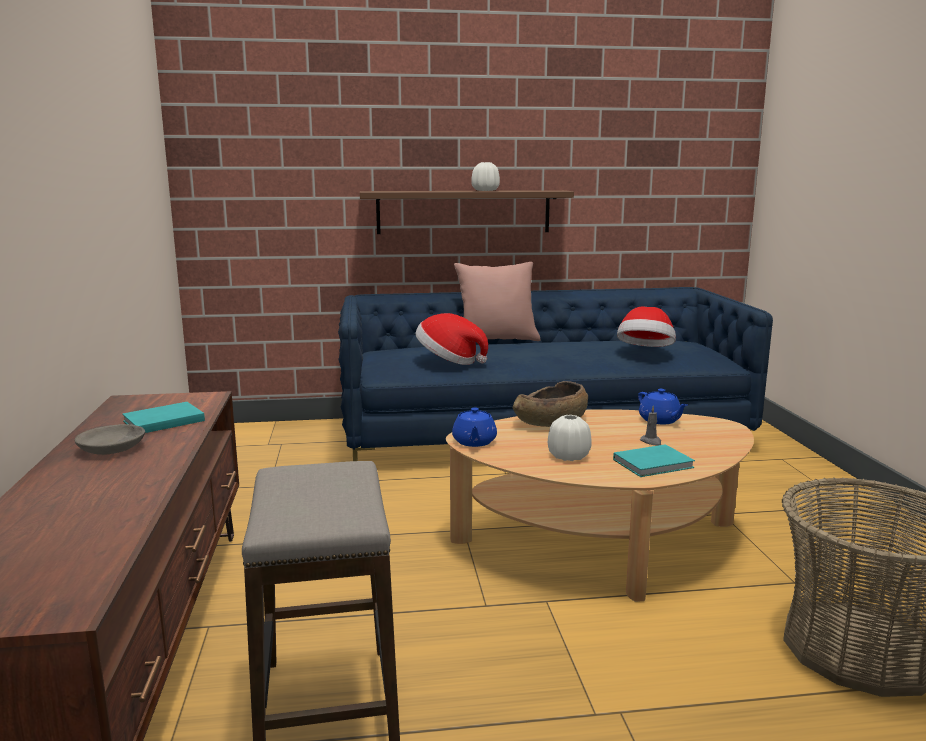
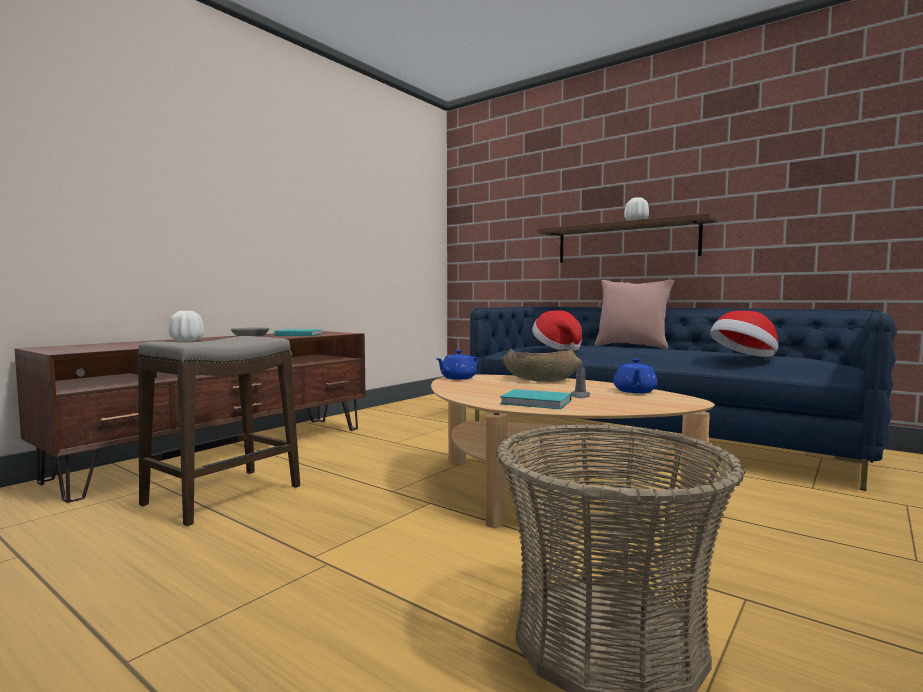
camera: 45 degrees right, 10 degrees down
(568, 456) = (490, 390): white vase -> white vase (187, 341)

